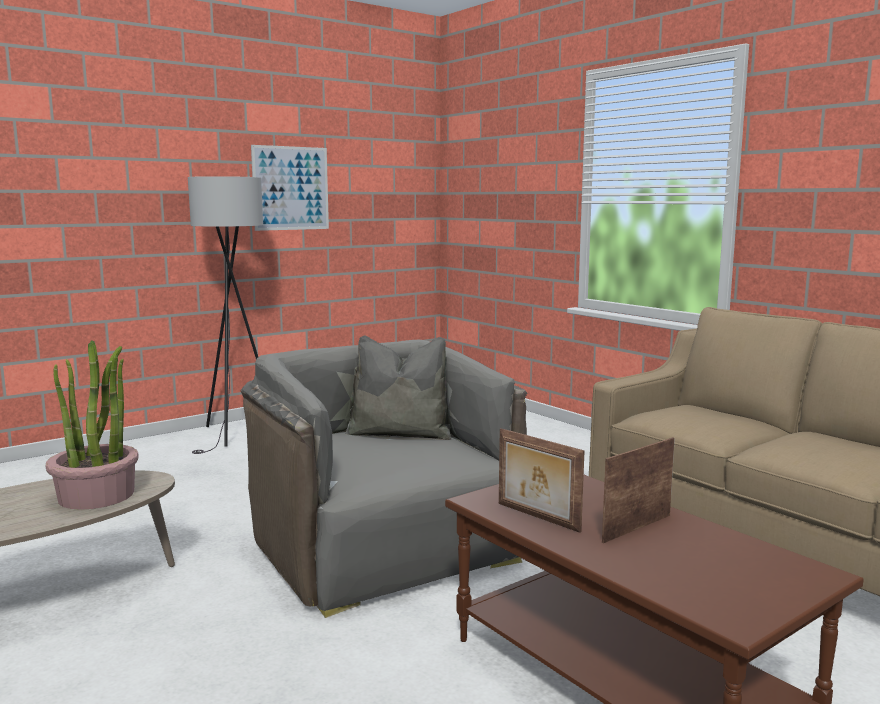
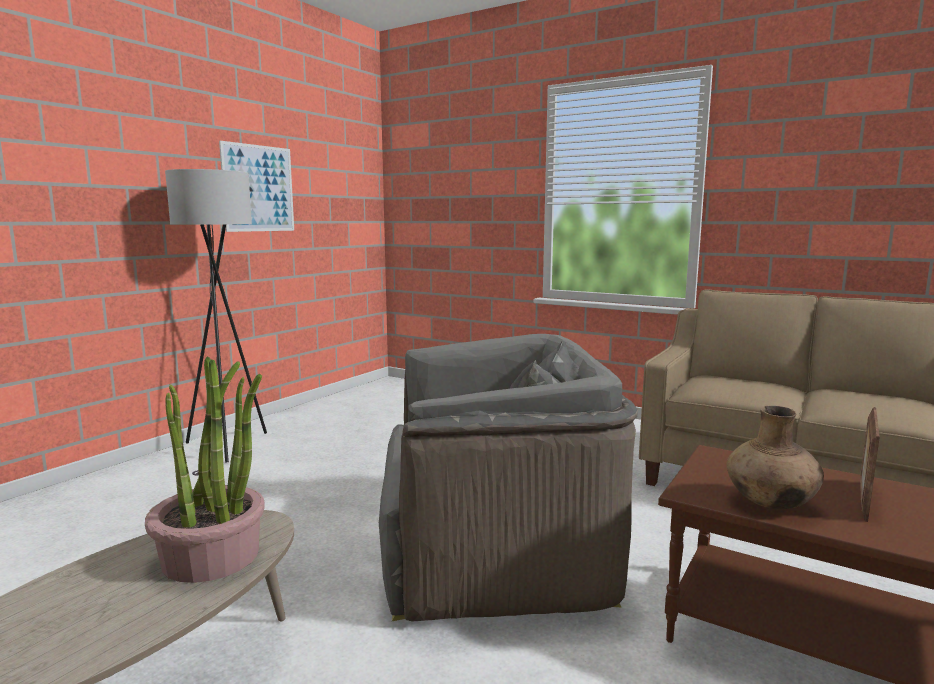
camera: 20 degrees left, 0 degrees up
(385, 547) = (494, 549): grey armchair -> grey armchair turned 135 degrees clockwise
(536, 517) = (770, 504): picture frame -> brown vase

